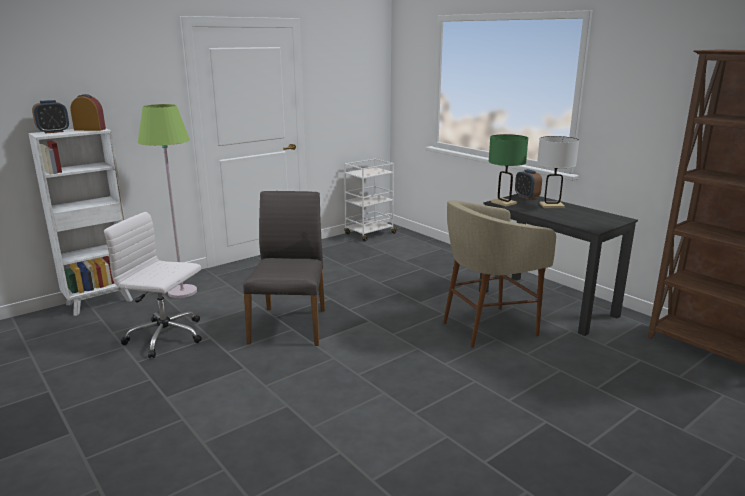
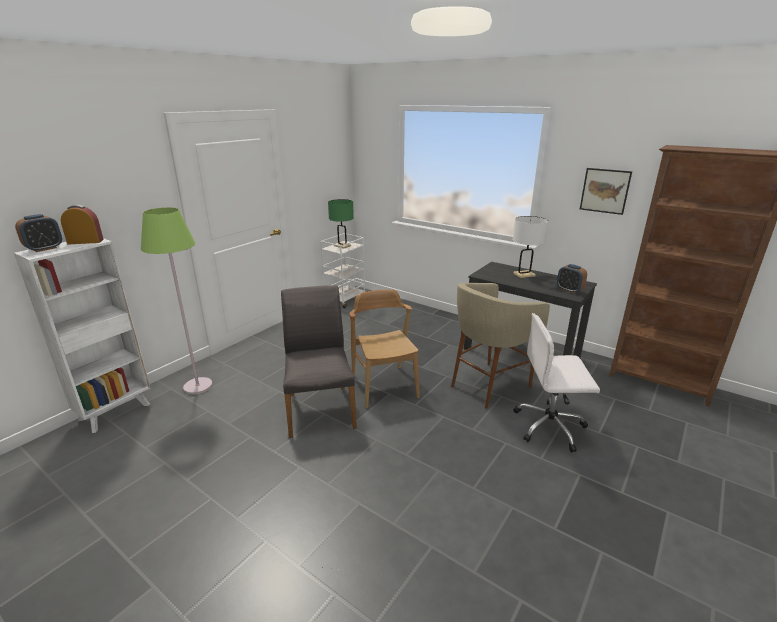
camera: 15 degrees left, 5 degrees up
(167, 337) = (205, 443): white office chair -> white office chair (550, 426)
(368, 314) = (384, 386): none -> brown chair
(503, 203) = (485, 275): green table lamp -> green table lamp (342, 246)
(526, 197) = (498, 266): alarm clock -> alarm clock (569, 290)
(651, 107) = (605, 191): none -> picture

